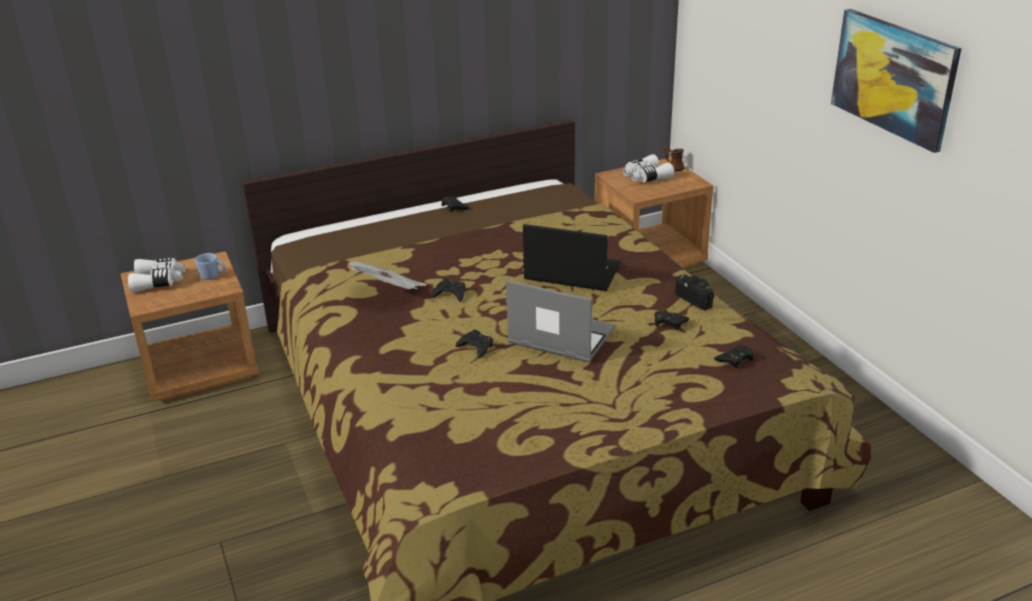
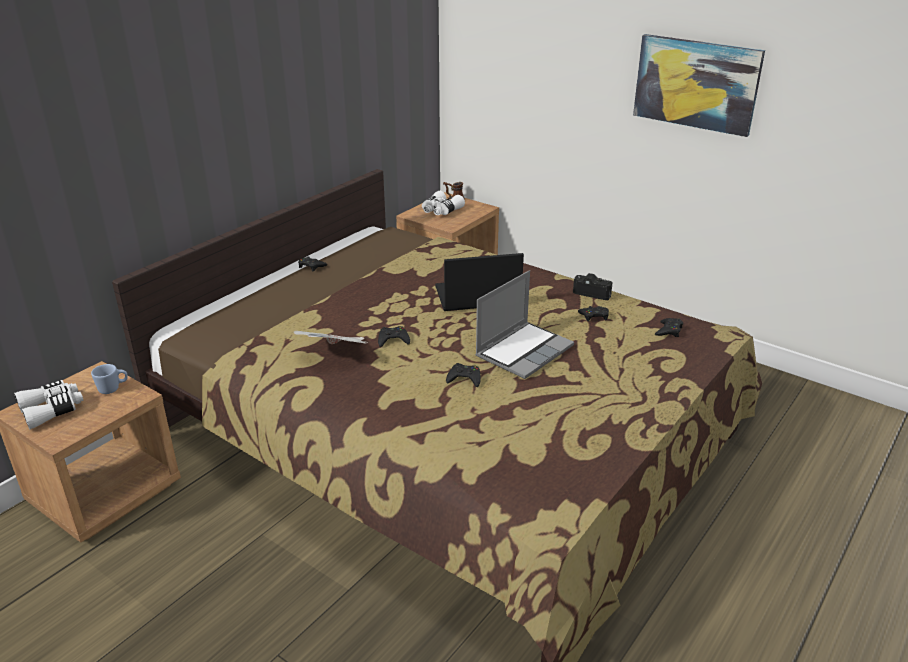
camera: 30 degrees left, 0 degrees up
(559, 337) = (524, 351): laptop -> laptop turned 135 degrees clockwise

